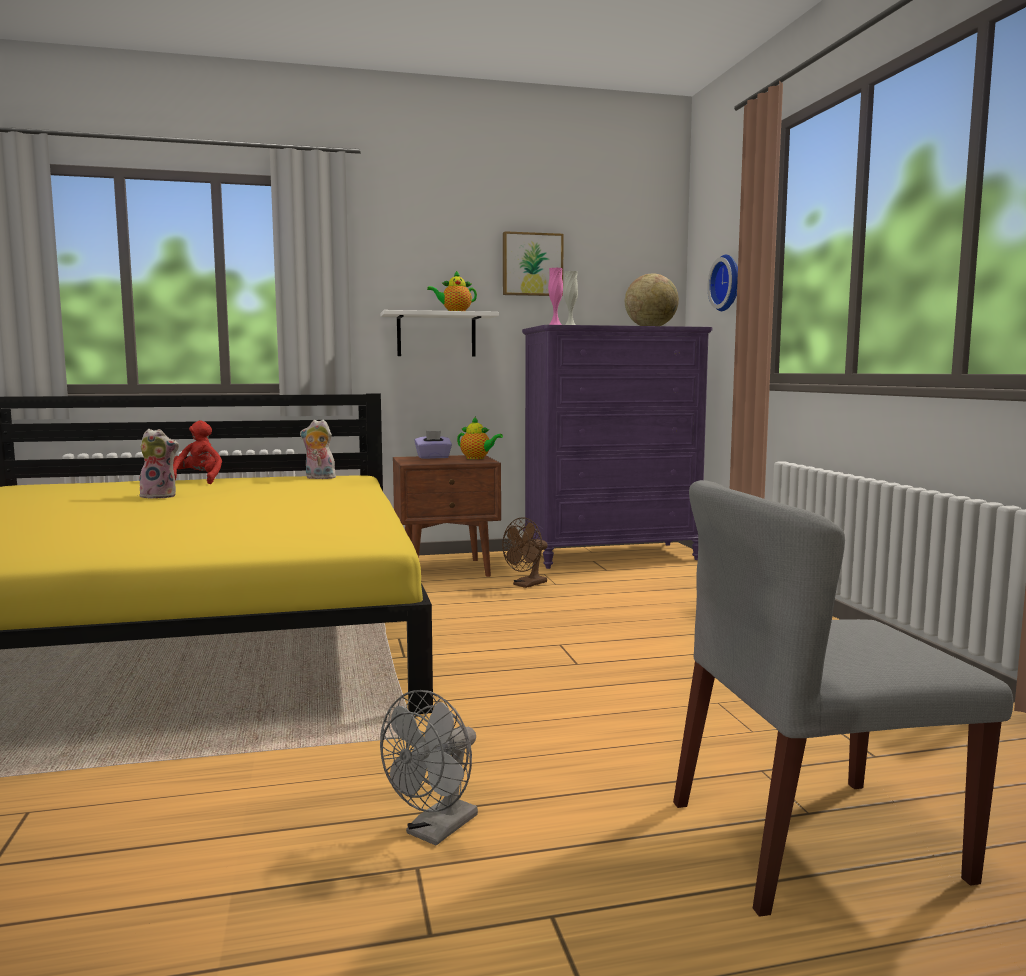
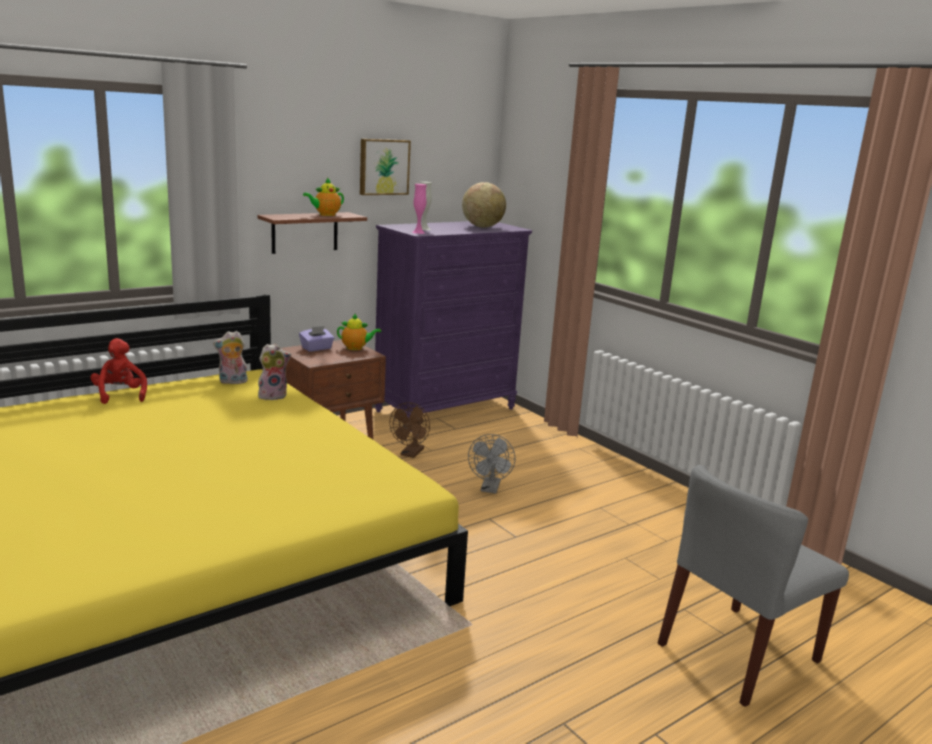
camera: 25 degrees left, 10 degrees up
(160, 496) = (128, 430): plush toy -> plush toy (273, 395)
(435, 831) = (551, 696): grey fan -> grey fan (490, 489)
(436, 335) = (305, 232): white shelf -> brown shelf
(728, 283) = (546, 196): wall clock -> none

